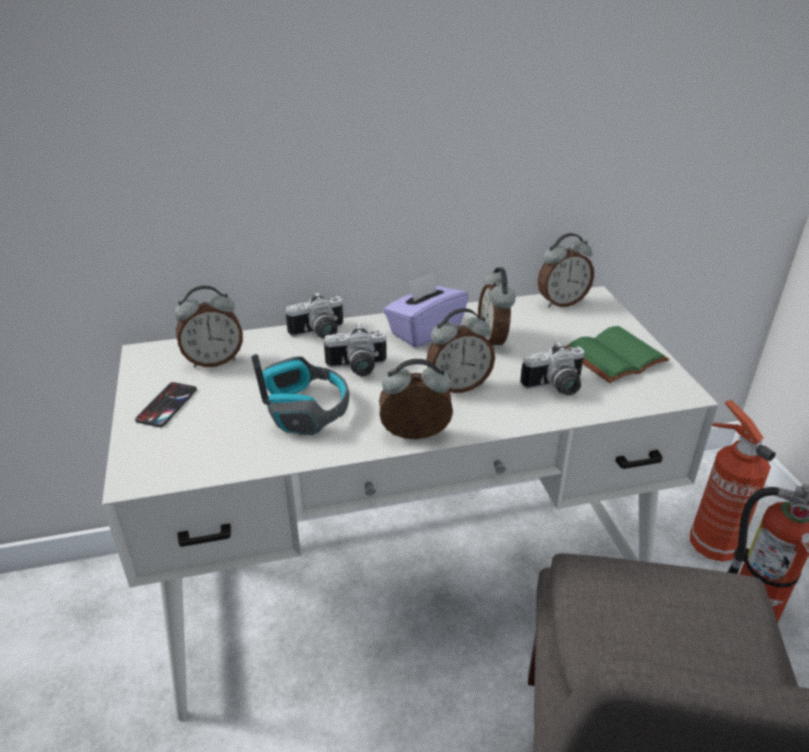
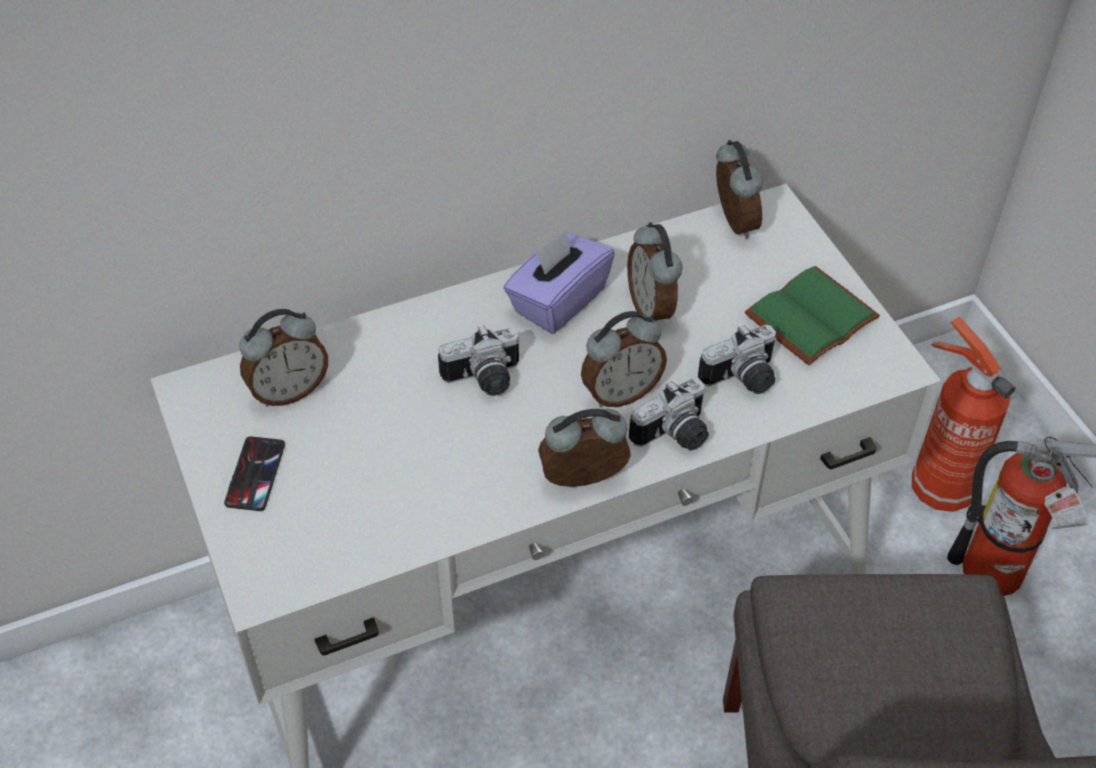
camera: 10 degrees left, 15 degrees up
(304, 408) = (435, 456): headphones -> none
(319, 334) = (417, 324): camera -> camera (675, 436)
(561, 302) = (732, 223): alarm clock -> alarm clock turned 75 degrees counterclockwise

